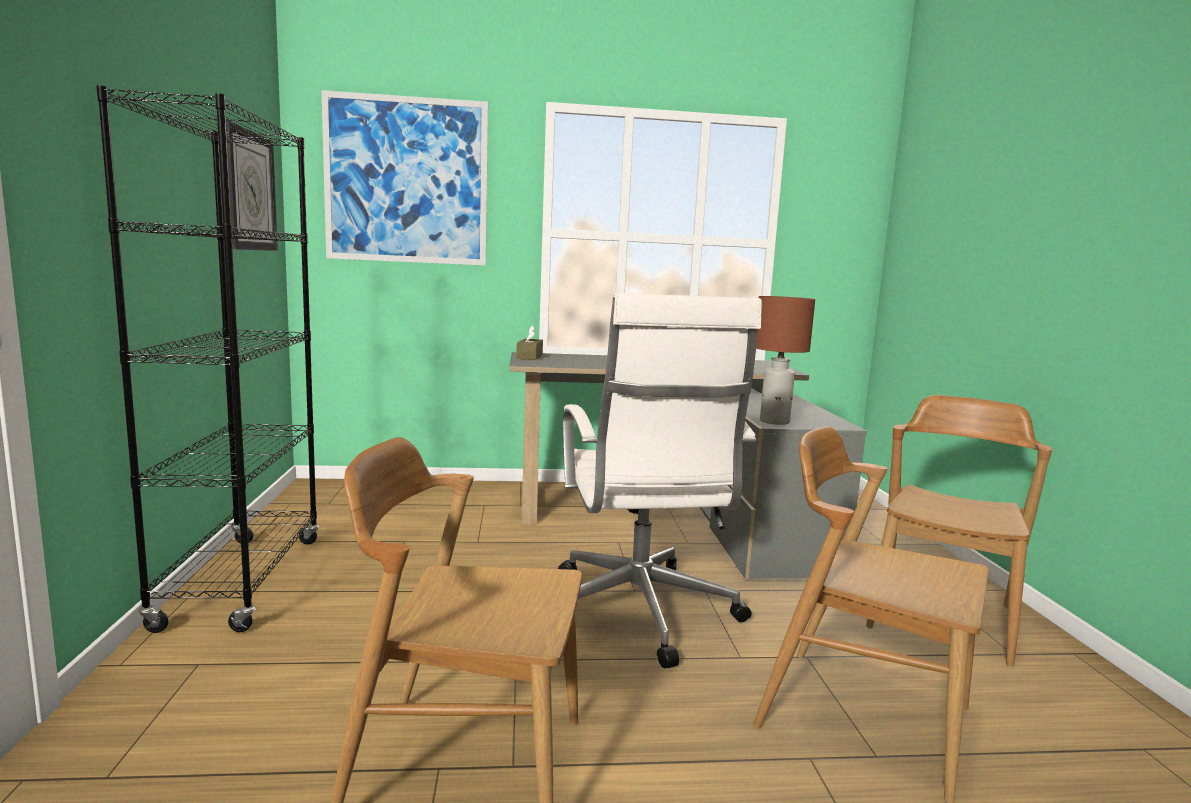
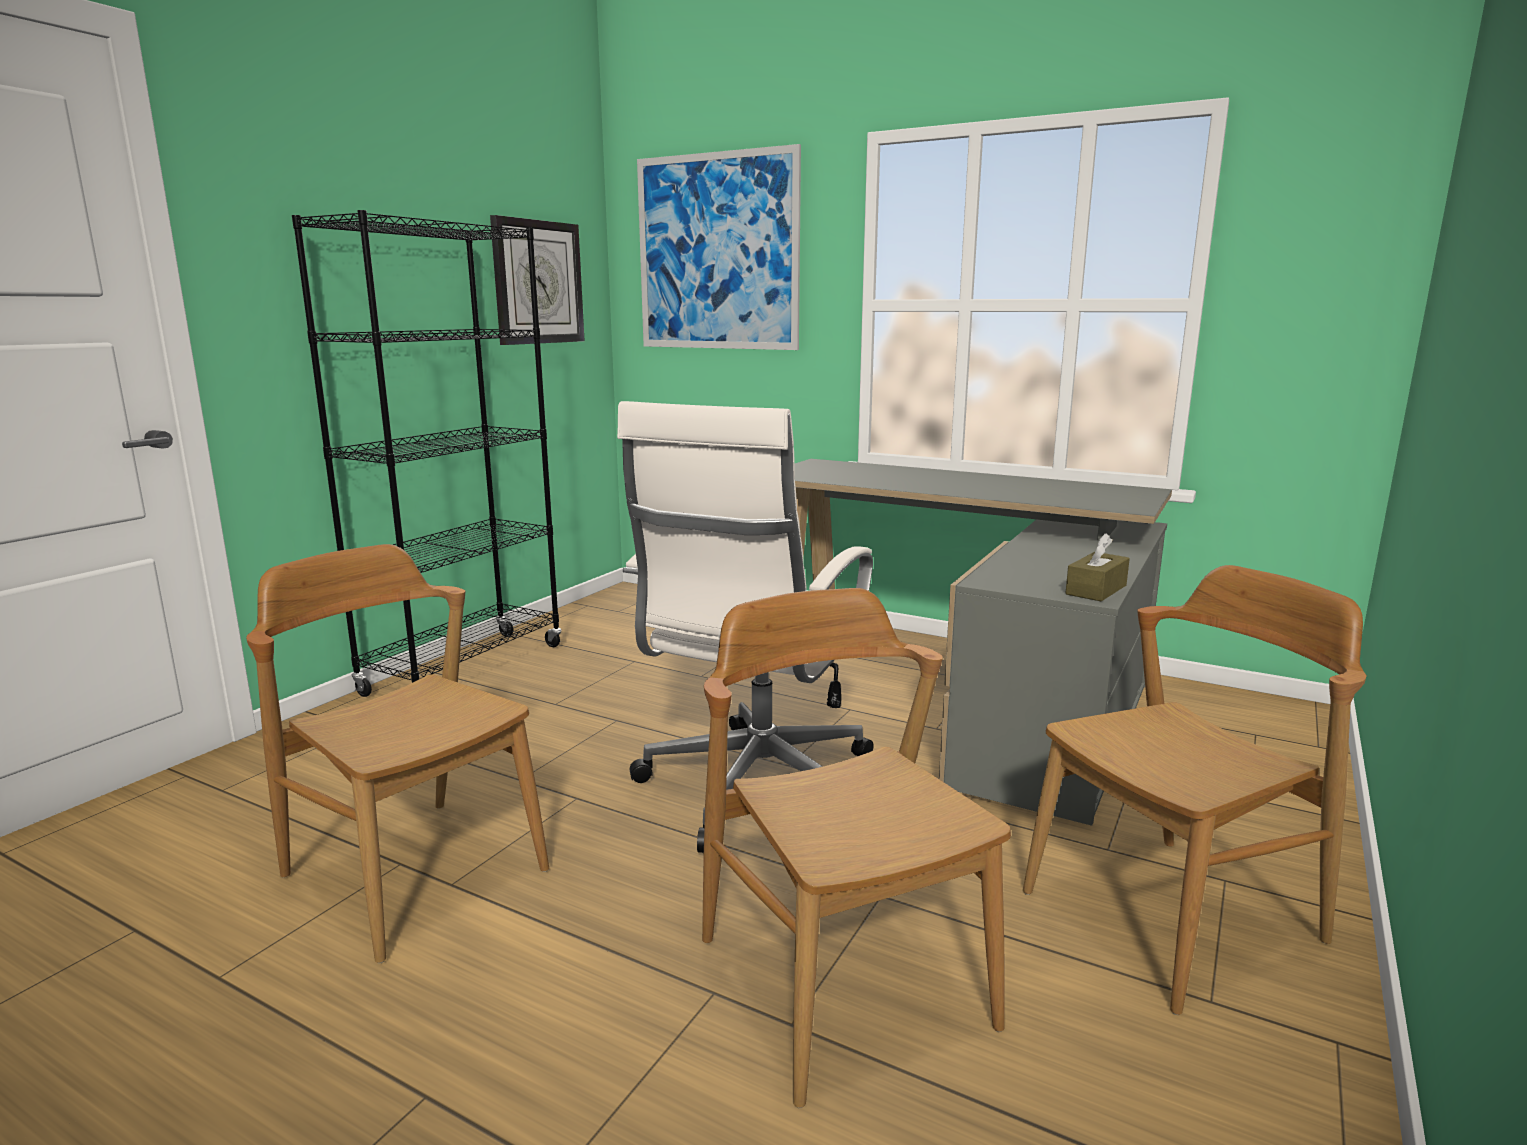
camera: 35 degrees right, 5 degrees up
(529, 357) = (811, 466): brown tissue box -> brown tissue box (1096, 590)
(775, 422) = (998, 579): brown table lamp -> none

